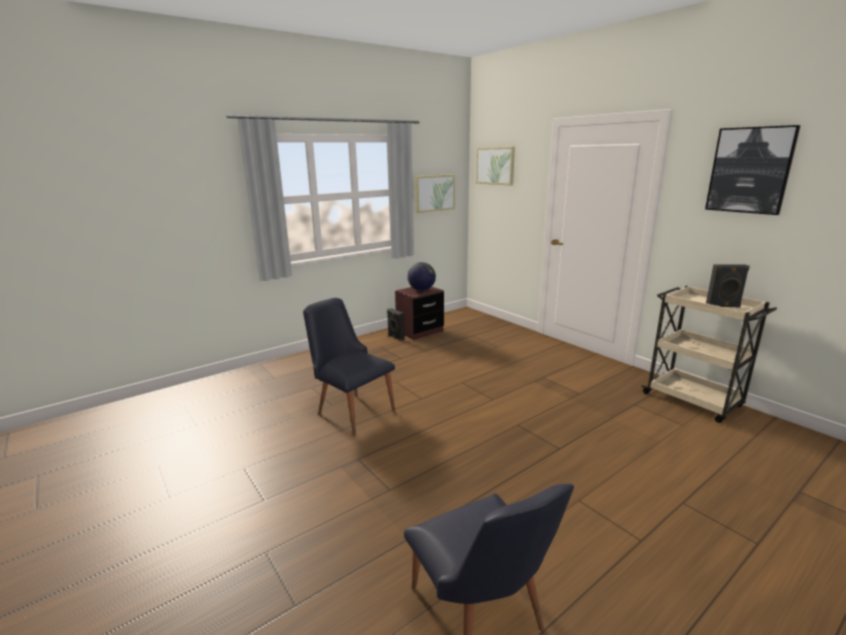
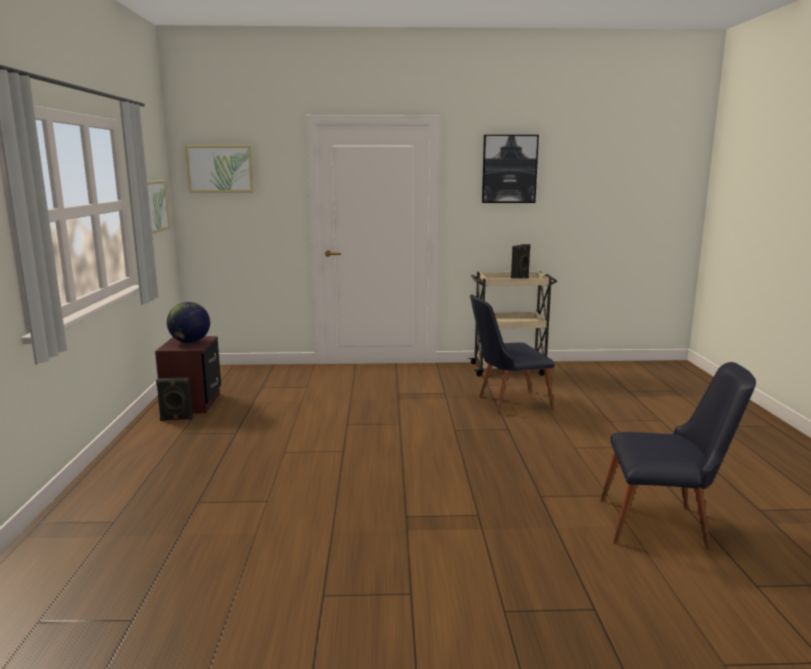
camera: 55 degrees left, 5 degrees down
(351, 410) = (302, 493): black chair -> black chair (507, 403)

